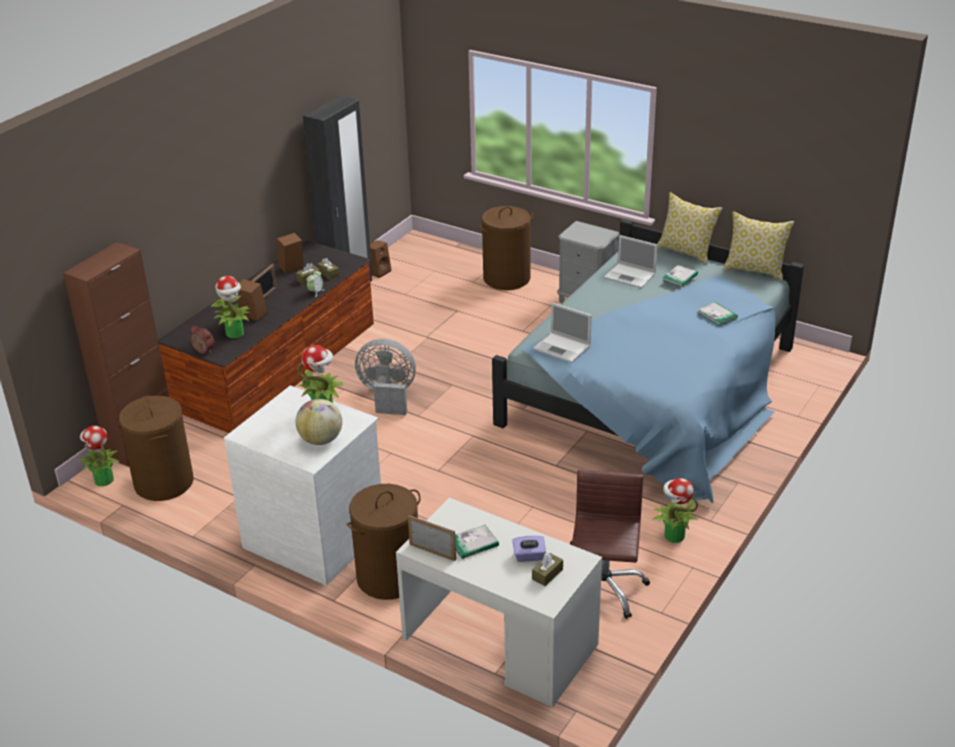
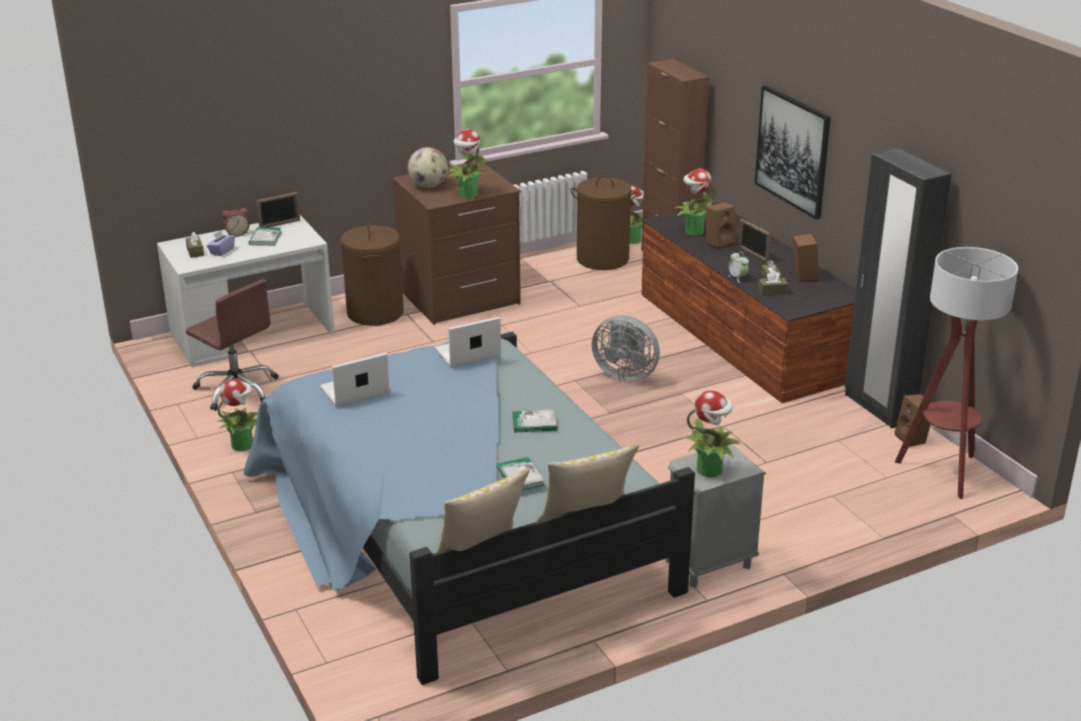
camera: 120 degrees right, 5 degrees down
(202, 351) = (676, 215): alarm clock -> alarm clock (237, 233)
(215, 212) = (793, 151): none -> picture
(315, 536) = (460, 298): white dresser -> brown dresser
(387, 396) = (625, 374): grey fan -> grey fan turned 75 degrees clockwise
(410, 256) = (942, 471): none -> floor lamp
(506, 278) = (822, 523): brown laundry basket -> none
(593, 234) = (710, 470): none -> potted plant
(631, 276) = (570, 452): laptop -> laptop (353, 391)
(717, 315) = (409, 465): book -> book (534, 423)

